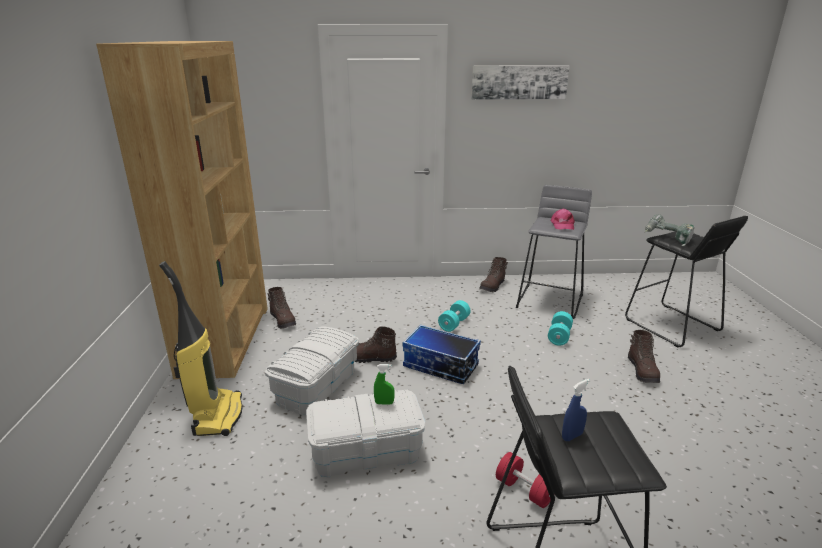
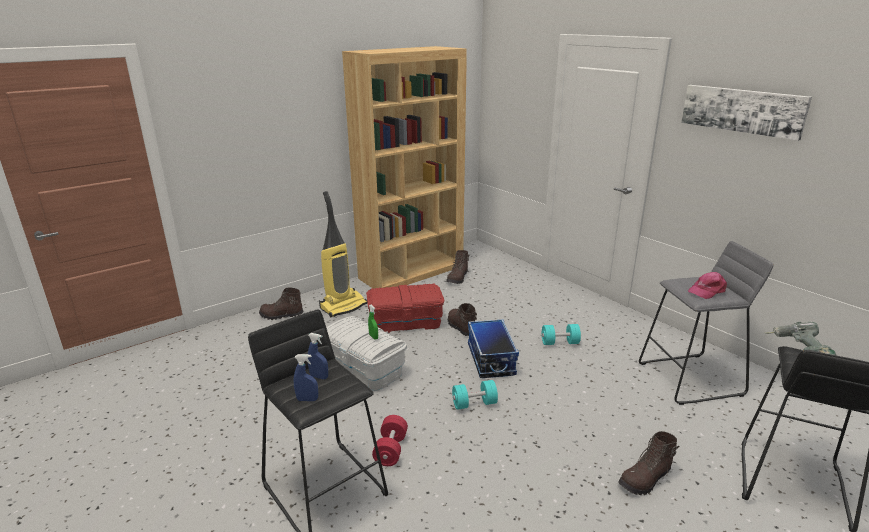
camera: 55 degrees right, 0 degrees up
(316, 386) = (405, 322): white storage box -> red storage box
(493, 286) = (658, 338): brown boot -> brown boot (281, 315)
(559, 336) = (629, 405): turquoise dumbbell -> turquoise dumbbell (474, 404)
(619, 459) = (307, 399): none -> blue spray bottle

